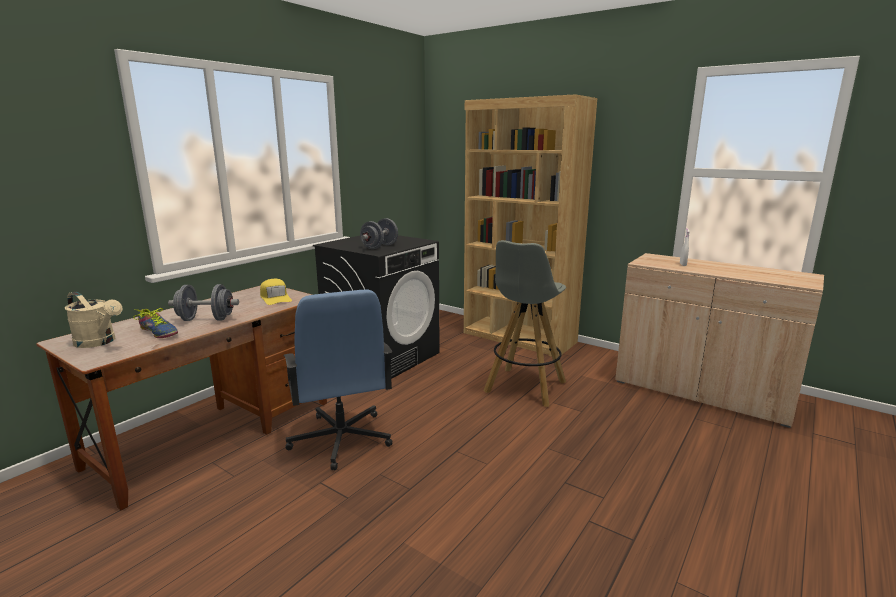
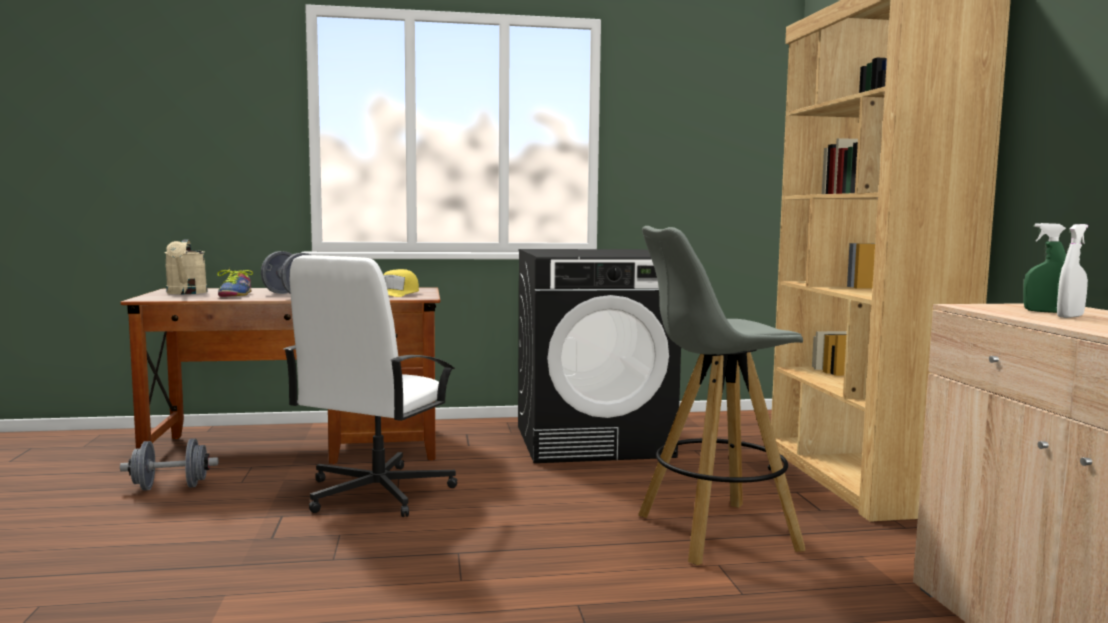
camera: 45 degrees right, 10 degrees down
(341, 440) = (376, 493): blue office chair -> white office chair
(379, 246) = (579, 253): grey dumbbell -> grey dumbbell (171, 487)
(667, 262) = (1044, 311): none -> green spray bottle

